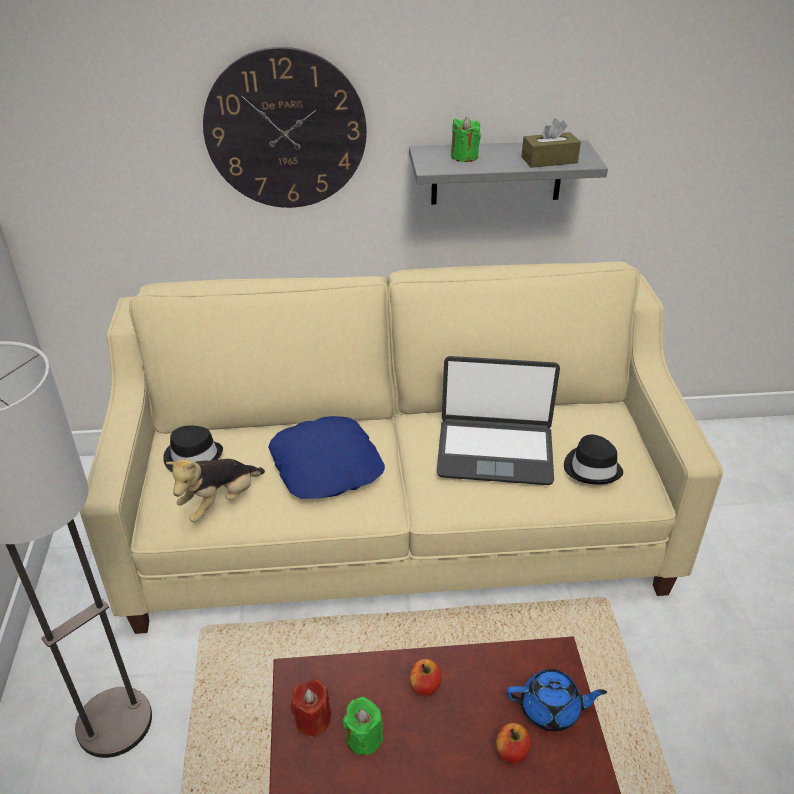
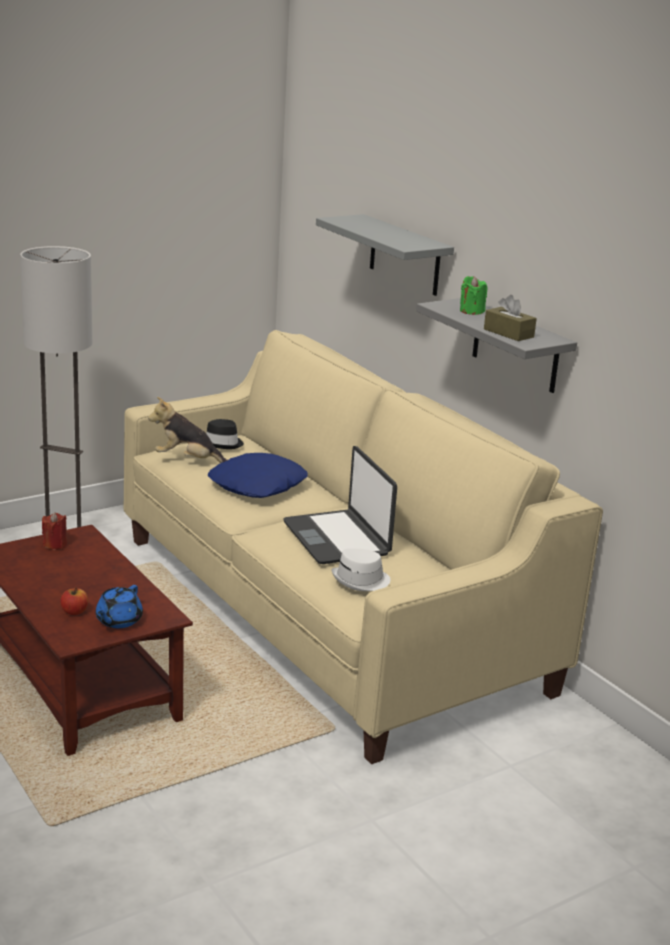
camera: 60 degrees right, 15 degrees down
(285, 130) = (405, 255): wall clock -> grey shelf
(363, 738) = (52, 562): green candle -> none
(425, 686) = (105, 574): apple -> none
(551, 709) = (118, 621): blue teapot -> blue teapot turned 45 degrees clockwise
(592, 468) = (361, 580): black hat -> white hat

